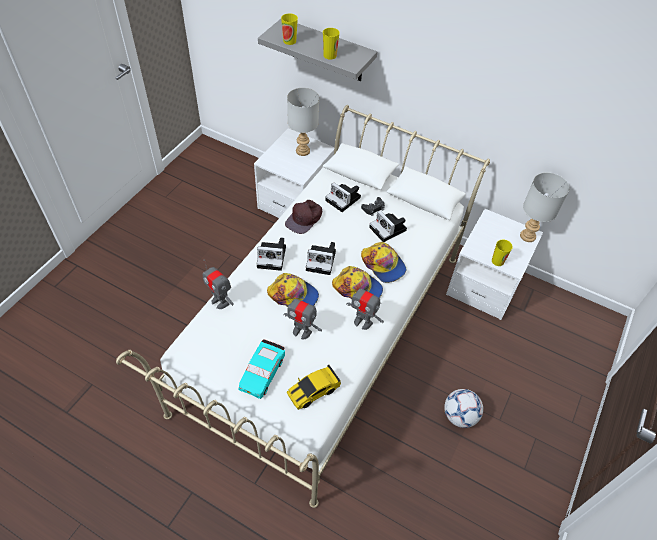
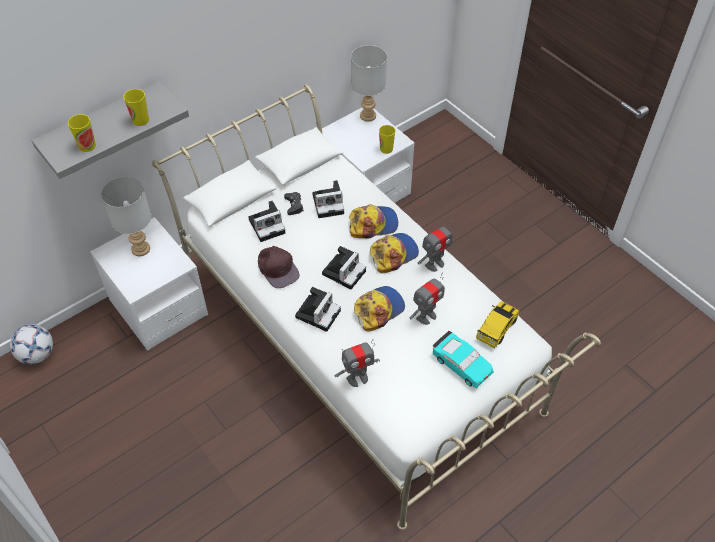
camera: 65 degrees left, 0 degrees up
(313, 391) = (497, 328): toy car -> toy car turned 135 degrees counterclockwise
(459, 416) = (495, 267): football -> football (37, 354)

